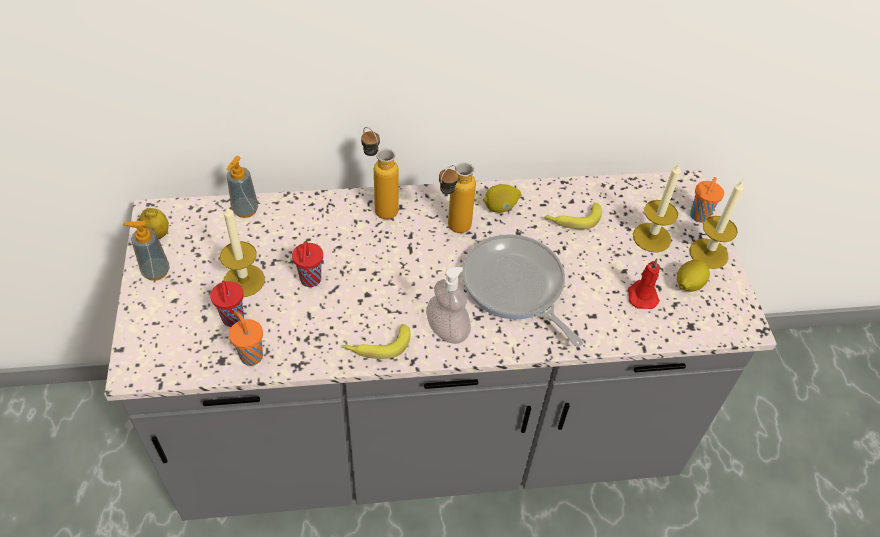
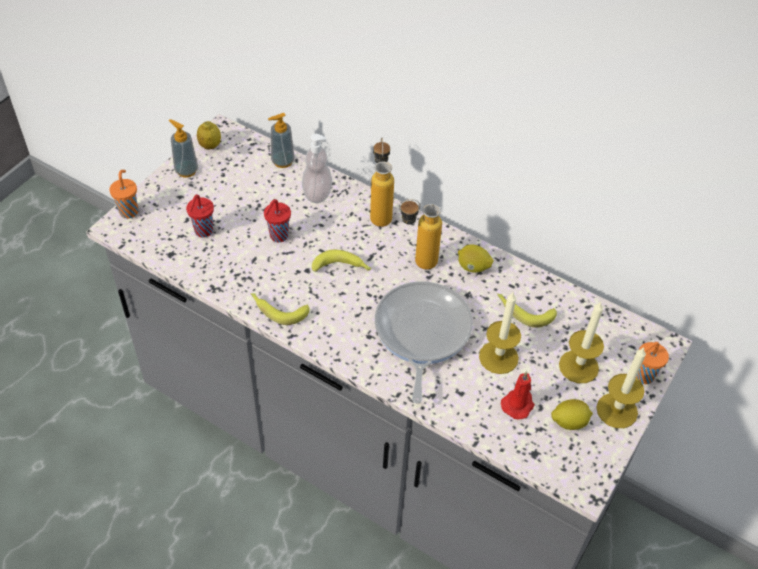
camera: 40 degrees right, 0 degrees up
(244, 280) = (235, 210): candle -> candle (498, 357)
(250, 355) = (191, 262): orange cup -> orange cup (129, 211)
(396, 273) = (342, 268): none -> banana
(447, 330) = (337, 330): soap dispenser -> soap dispenser (317, 193)

